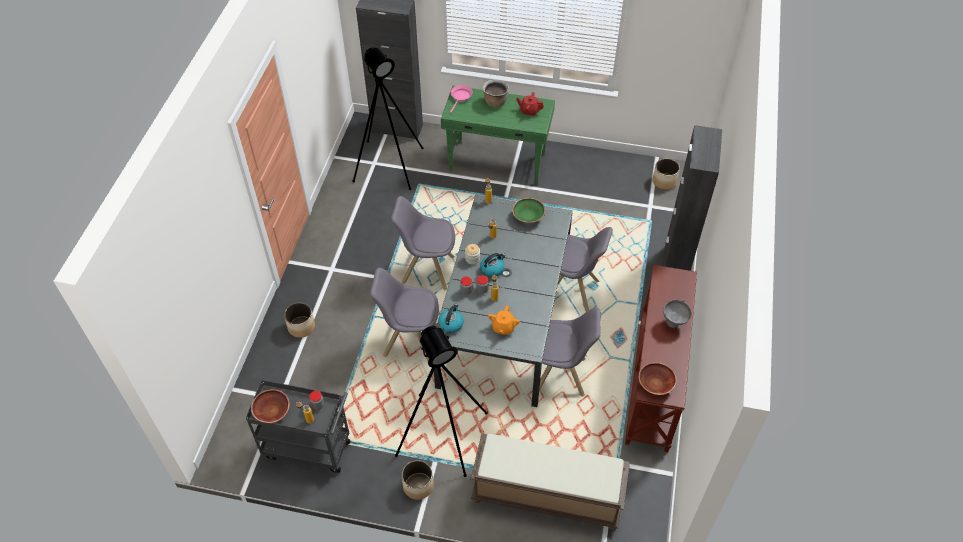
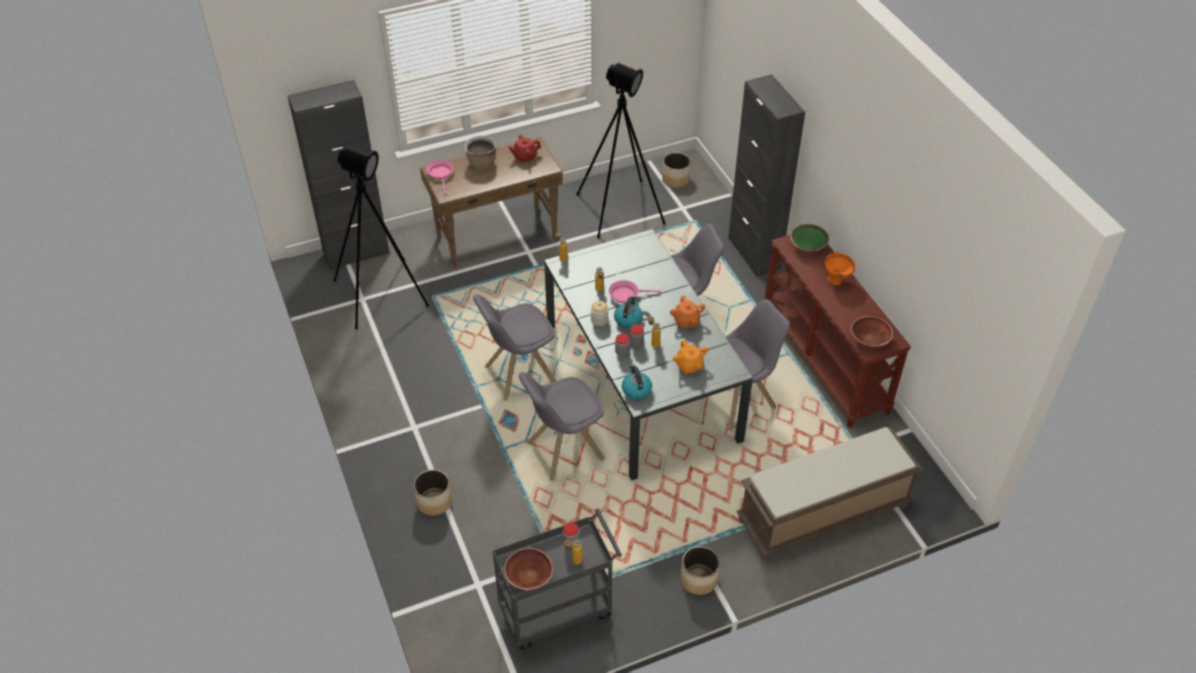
camera: 35 degrees left, 5 degrees down
(442, 435) = (678, 519): black floor lamp -> black floor lamp (620, 209)
(498, 162) = (497, 236): green console table -> brown console table
(508, 250) = (626, 295): none -> pink frying pan
(528, 216) = (616, 254): green bowl -> green bowl (808, 245)
(532, 293) = (686, 321): none -> orange teapot
(674, 323) = (836, 280): grey bowl -> orange bowl

